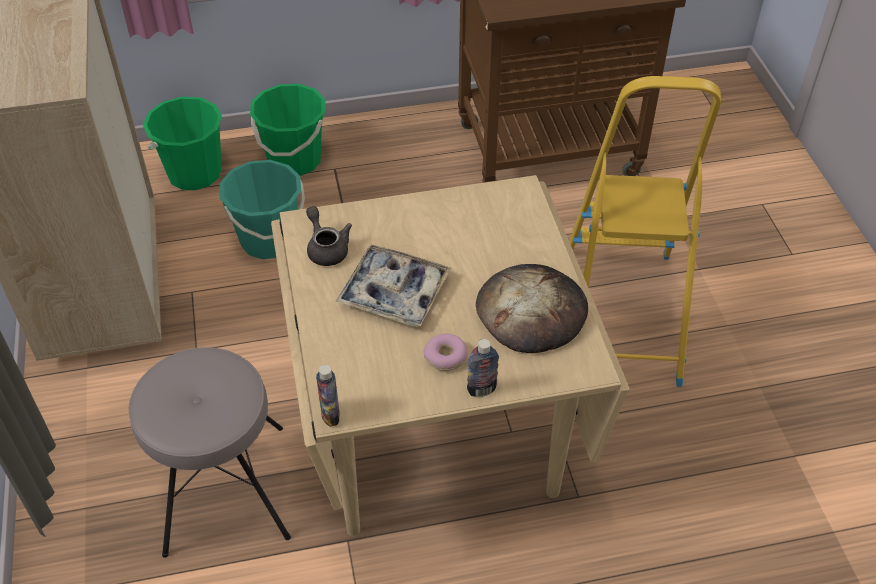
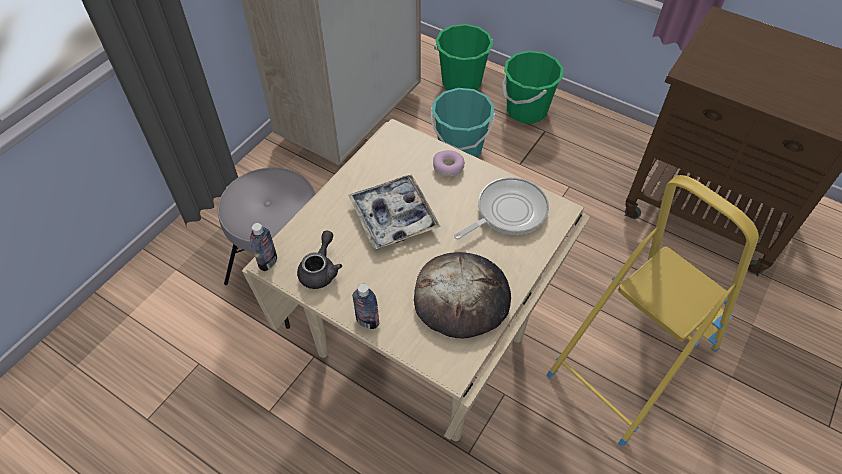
camera: 45 degrees right, 5 degrees up
(326, 248) = (390, 159): grey teapot -> grey teapot (320, 270)
(446, 357) = (372, 282): donut -> donut (448, 167)
(484, 220) = (507, 212): none -> frying pan

